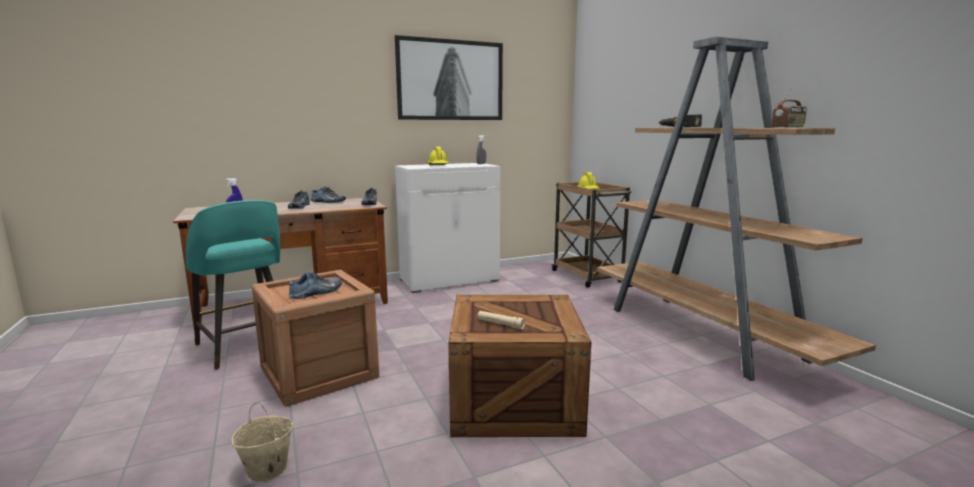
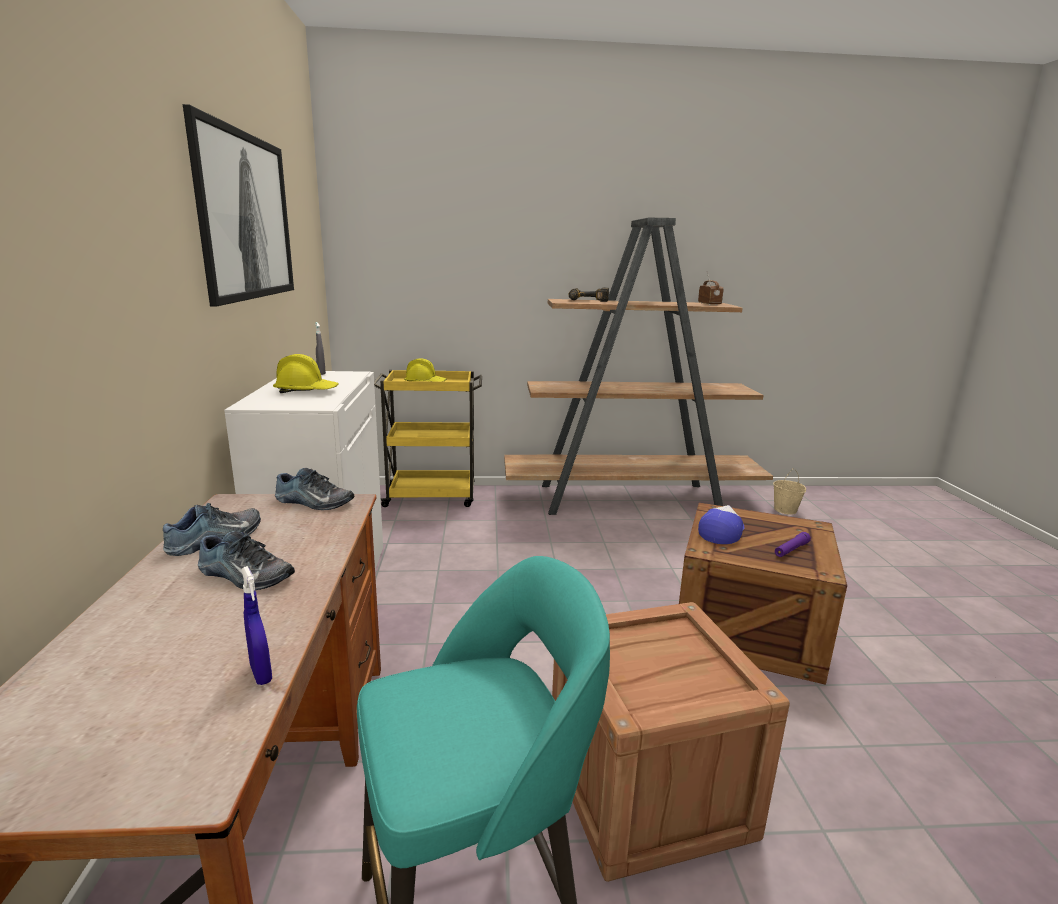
camera: 70 degrees left, 5 degrees up
(266, 470) = (930, 862): beige bucket -> beige bucket (785, 510)
(317, 292) = (676, 657): shoe -> none
(500, 324) = (791, 550): beige flashlight -> purple flashlight
(511, 302) = (722, 532): none -> cap
(587, 277) = (432, 496): brown cart -> yellow cart

